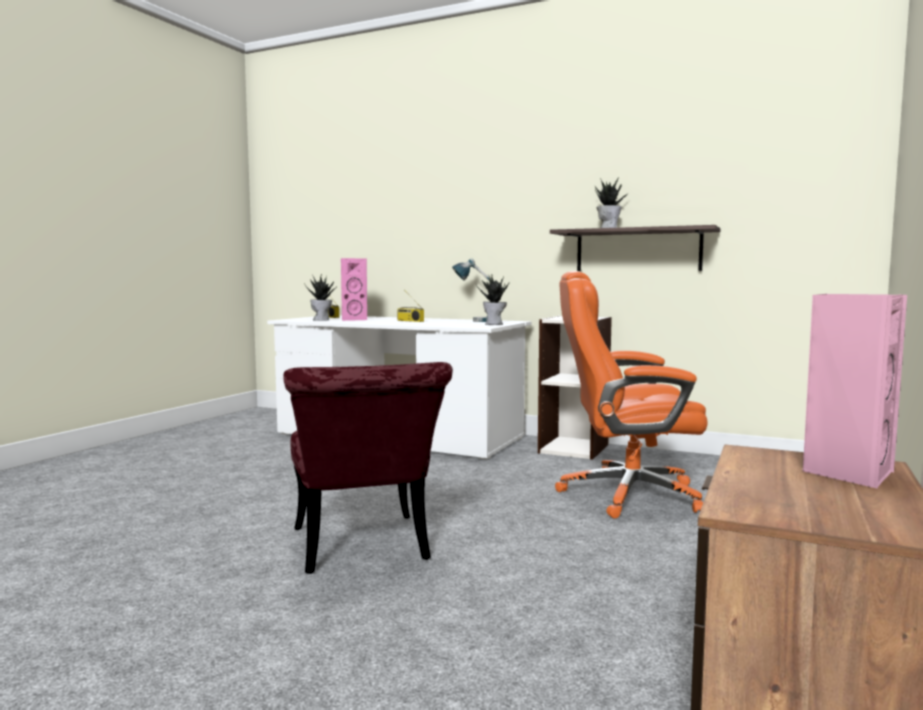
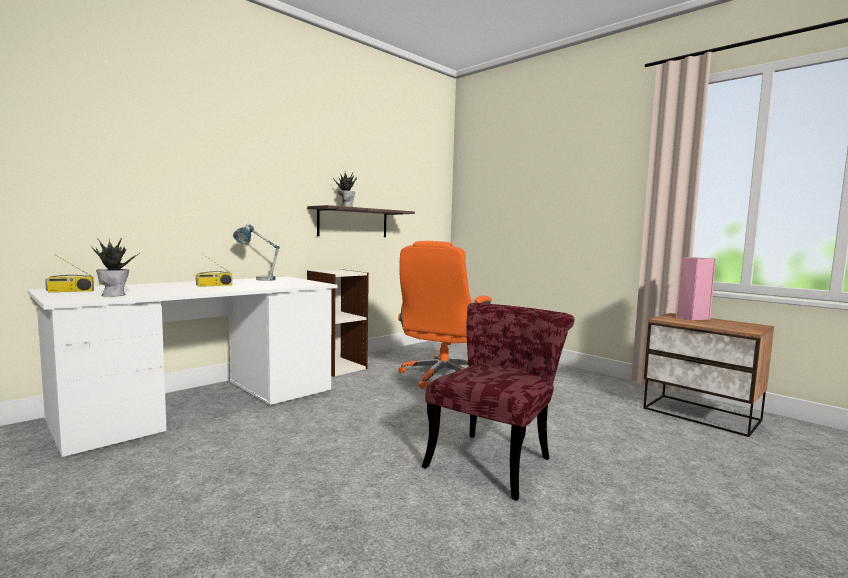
camera: 70 degrees left, 0 degrees up
(353, 319) = (143, 290): pink speaker -> none
(363, 550) = (495, 458): red chair -> red chair turned 60 degrees counterclockwise
(494, 324) = (302, 281): potted plant -> none

